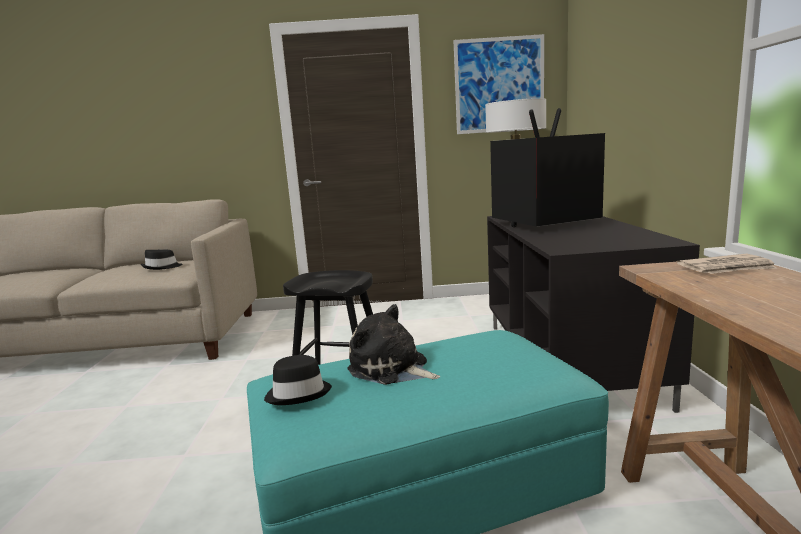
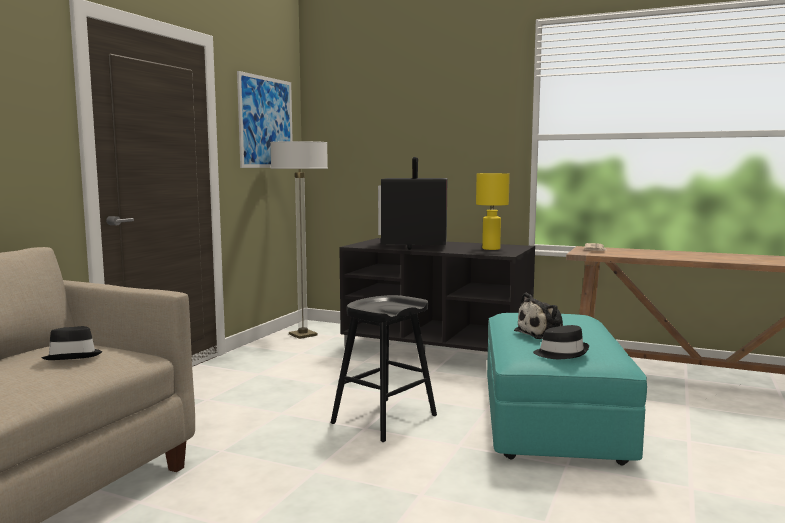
camera: 65 degrees left, 5 degrees down
(600, 239) = (491, 249): none -> yellow table lamp

